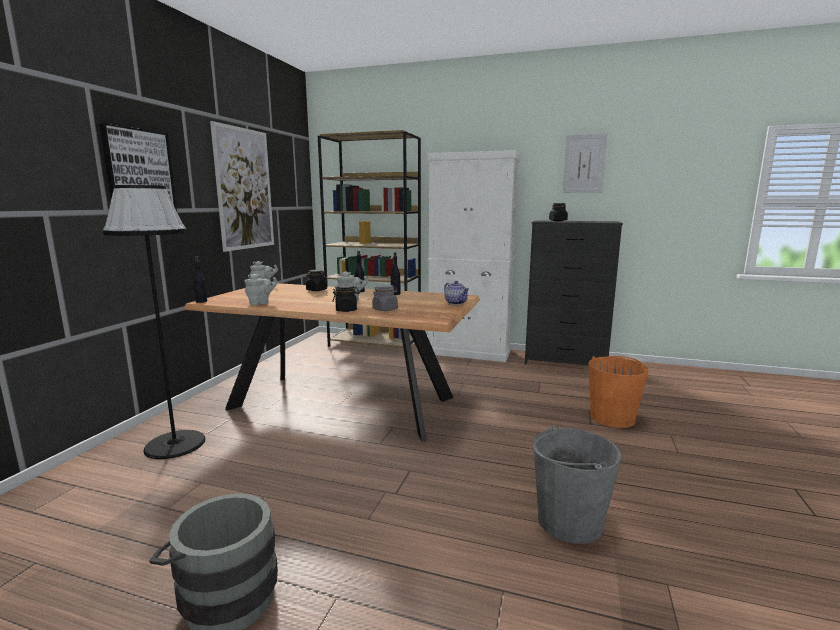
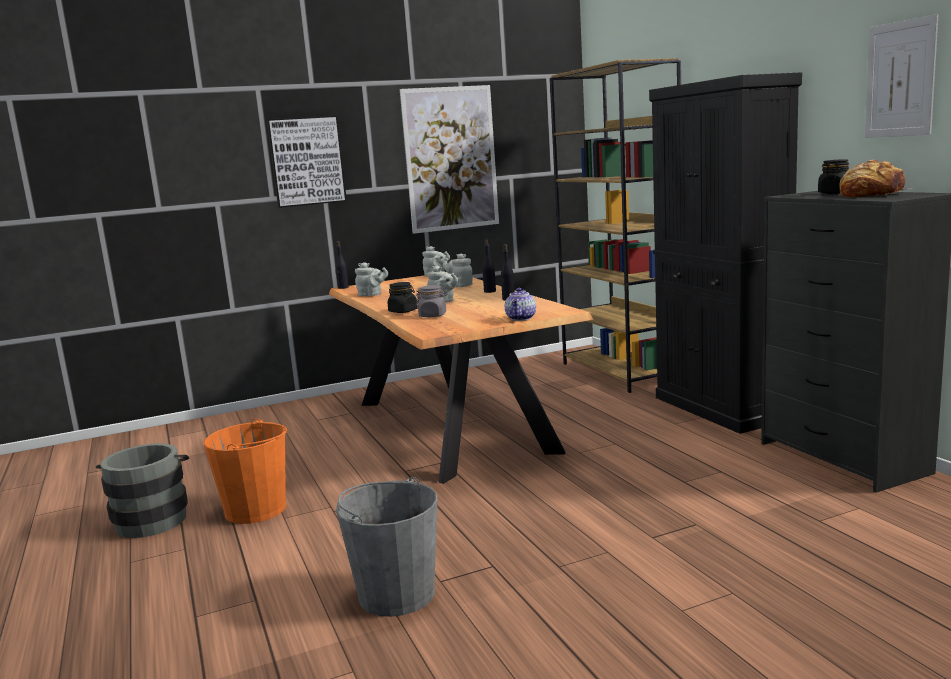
camera: 50 degrees right, 0 degrees up
(174, 444) = (288, 421): black floor lamp -> none
(316, 290) = (459, 285): black jar -> grey teapot
(469, 352) = (720, 408): white cabinet -> black cabinet
(585, 221) = (871, 194): none -> bread
(612, 417) = (704, 543): orange bucket -> orange bucket (256, 509)

